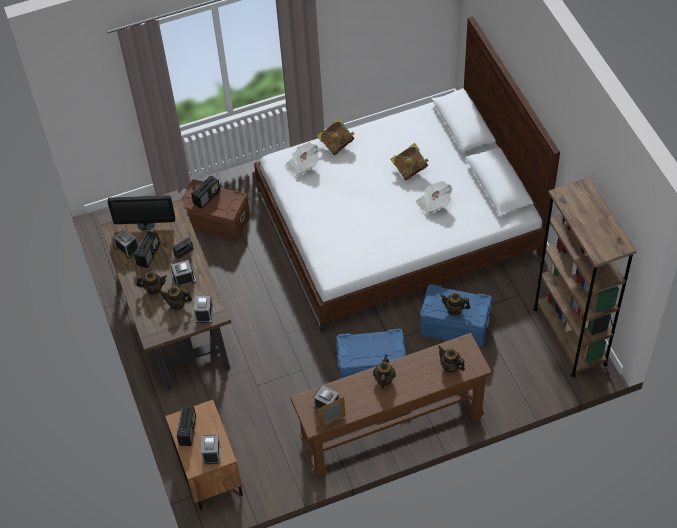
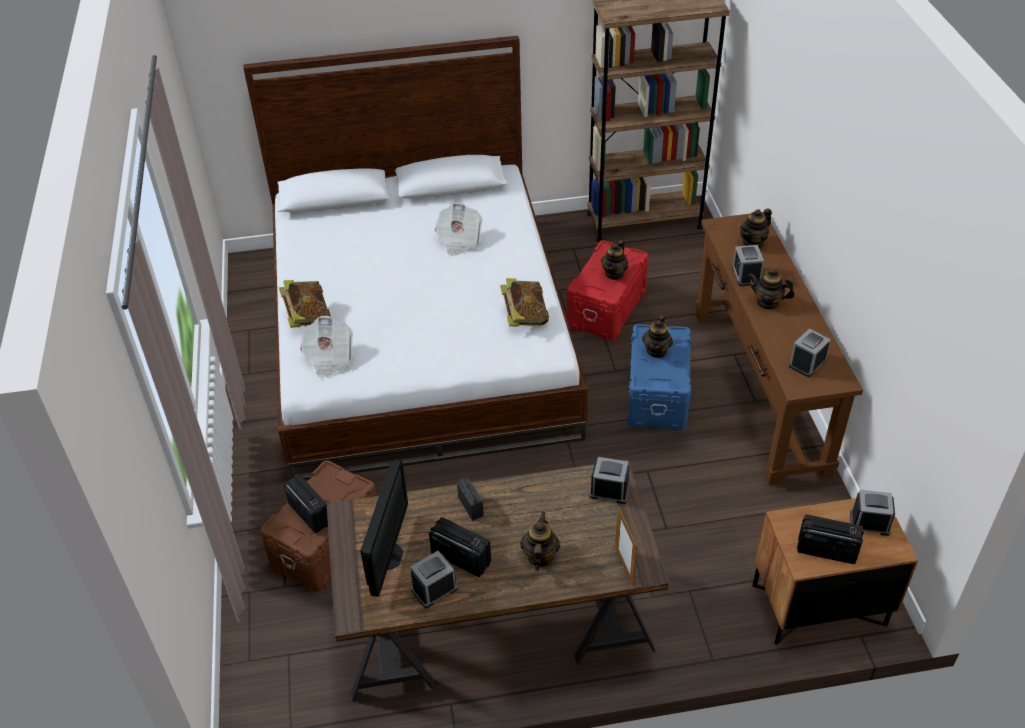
camera: 80 degrees left, 10 degrees down
(177, 304) = (581, 526): teapot -> teapot (656, 351)
(184, 279) = (529, 511): alarm clock -> alarm clock (746, 275)
(332, 422) = (836, 361): picture frame -> picture frame (624, 566)
(409, 169) = (390, 253): book -> book (524, 317)
(454, 326) = (607, 309): blue storage box -> red storage box

